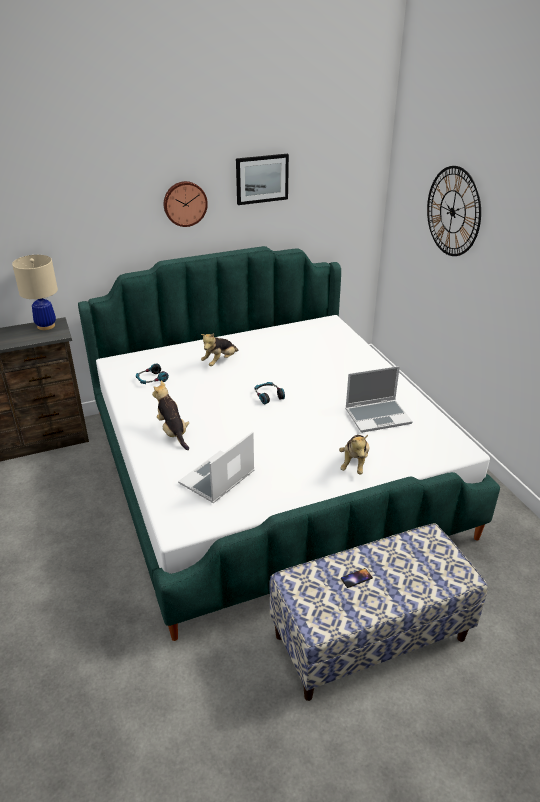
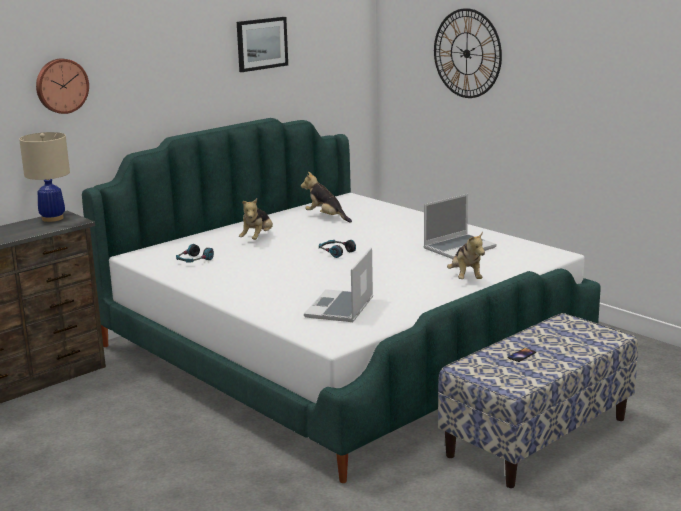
camera: 20 degrees left, 15 degrees down
(173, 432) = (260, 289): plush toy -> plush toy (326, 217)
(185, 203) = (189, 71): wall clock -> wall clock (61, 85)

